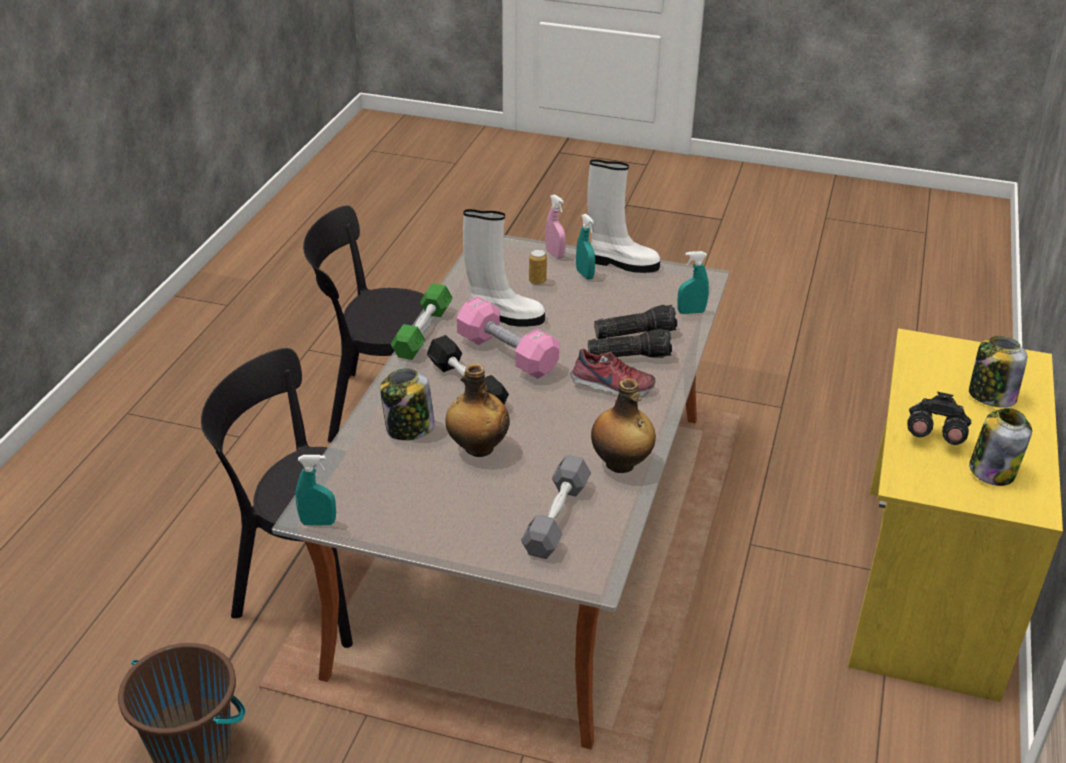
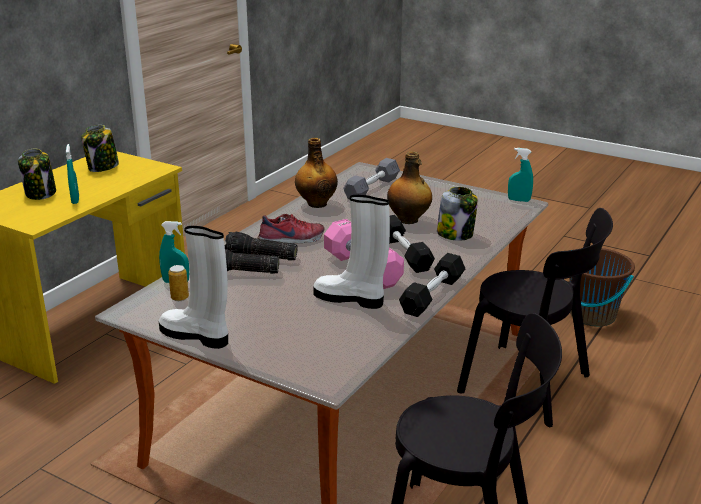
camera: 165 degrees left, 10 degrees down
(423, 332) = (432, 295): green dumbbell -> black dumbbell
(537, 281) = (299, 328): can -> can (179, 298)
(555, 254) = (261, 356): pink spray bottle -> none
(585, 274) = (245, 328): turquoise spray bottle -> turquoise spray bottle (75, 200)
(611, 386) = (291, 240): shoe -> shoe turned 135 degrees clockwise
(934, 434) = (110, 182): black binoculars -> none

